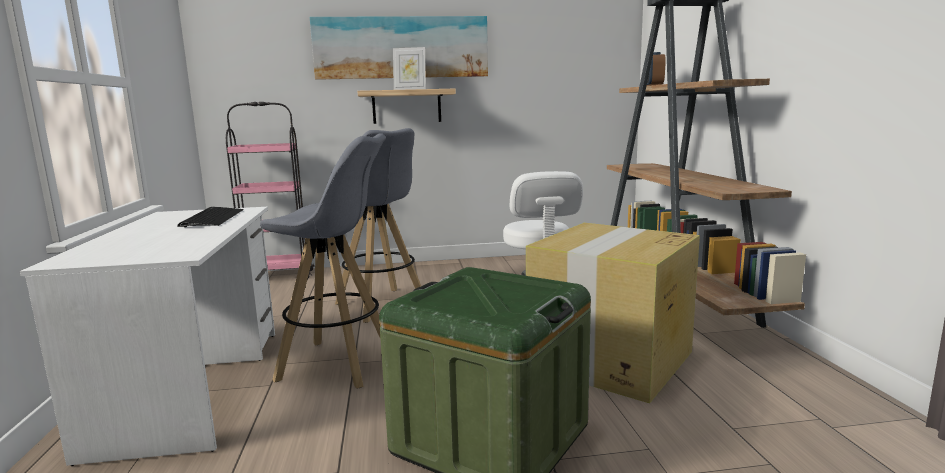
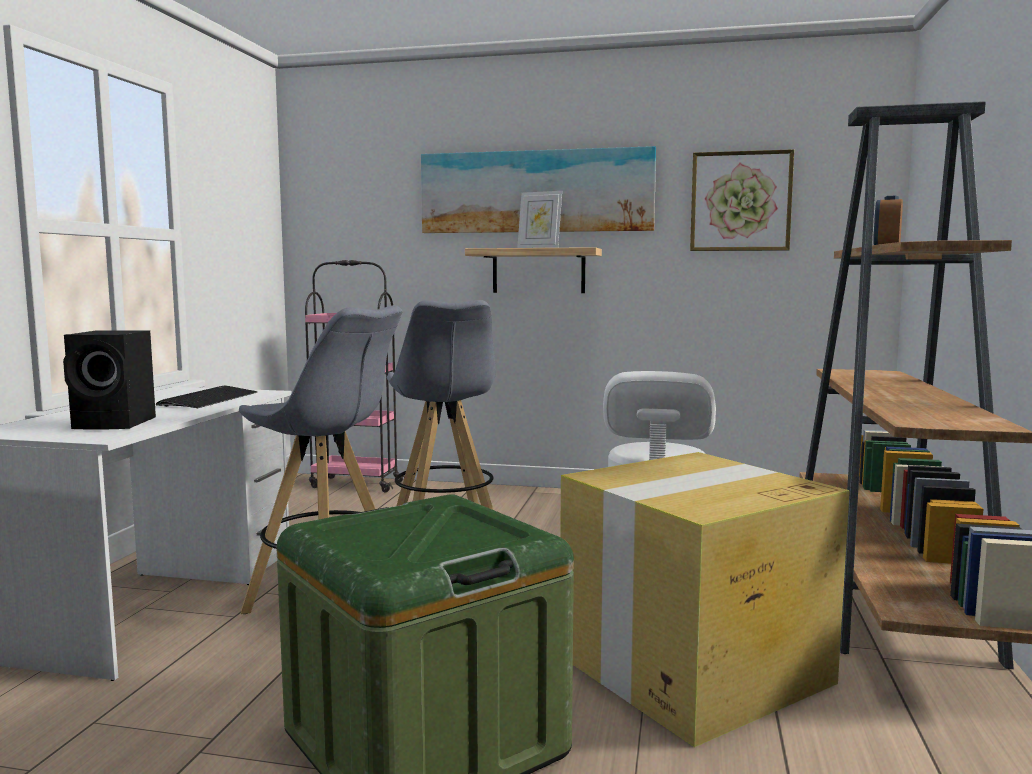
camera: 20 degrees right, 5 degrees down
(171, 244) = (117, 424): none -> black speaker
(542, 56) = (740, 201): none -> picture

